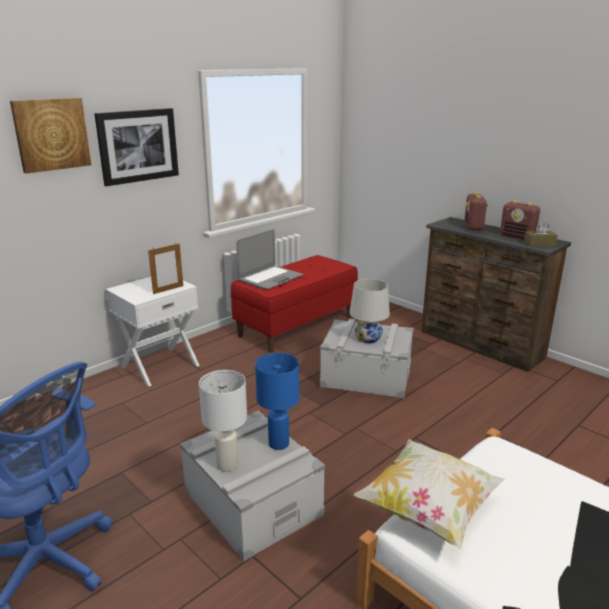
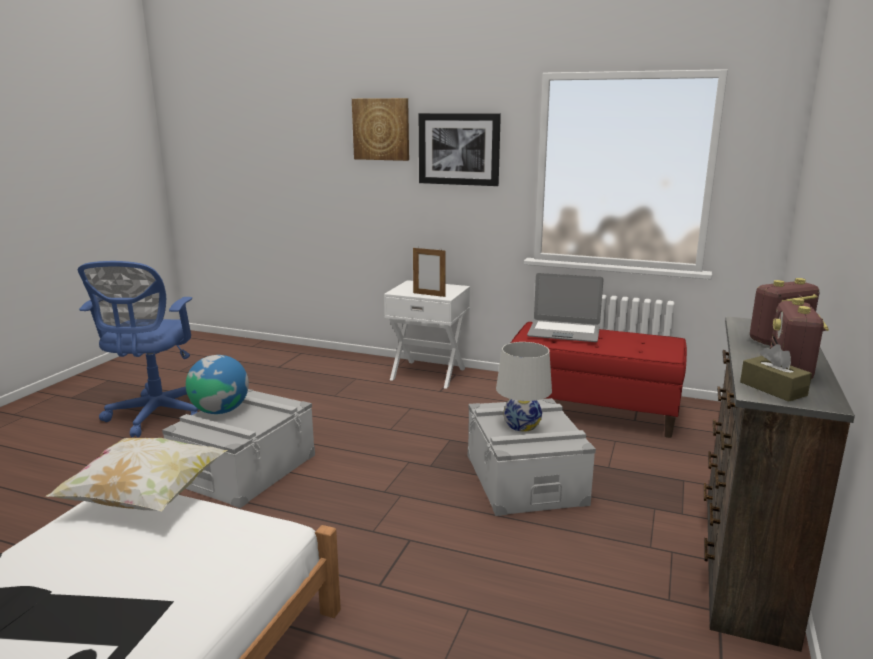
camera: 65 degrees right, 5 degrees down
(226, 464) = (220, 410): white table lamp -> globe
(279, 444) = (259, 423): blue table lamp -> none

